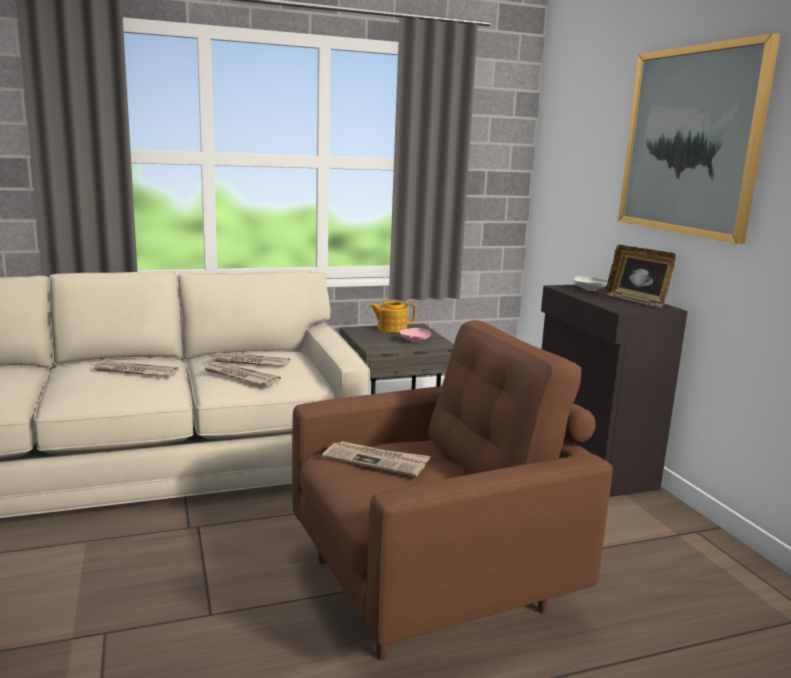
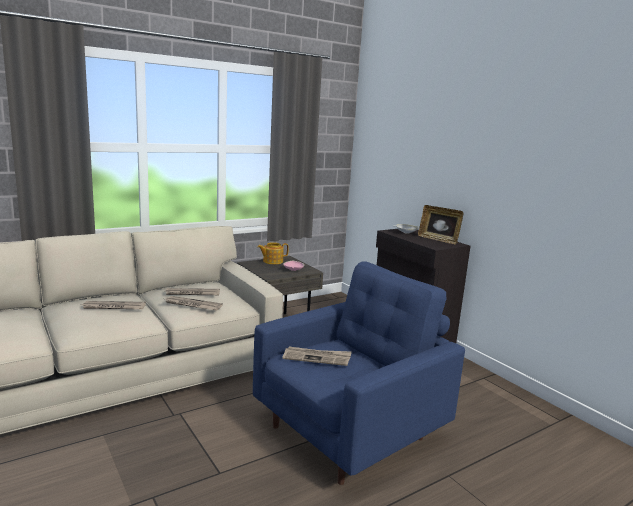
camera: 15 degrees left, 0 degrees up
(434, 584) = (351, 431): brown armchair -> blue armchair
(691, 141) = (469, 143): picture -> none

